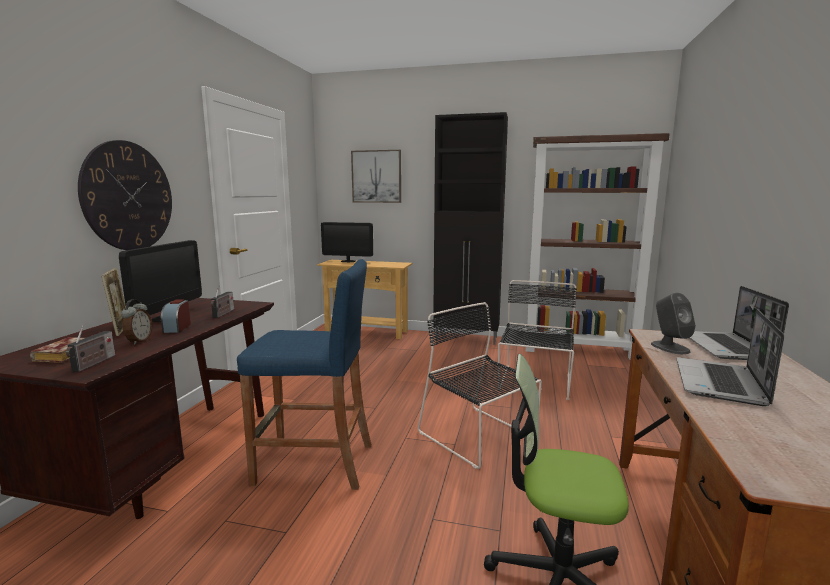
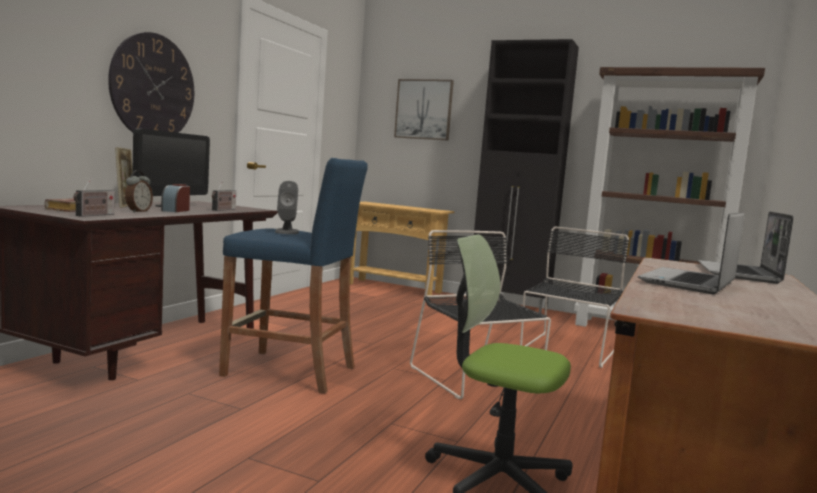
camera: 10 degrees right, 5 degrees down
(348, 261) = (381, 203): monitor -> none
(669, 347) = (670, 267): grey speaker -> grey speaker (286, 232)

